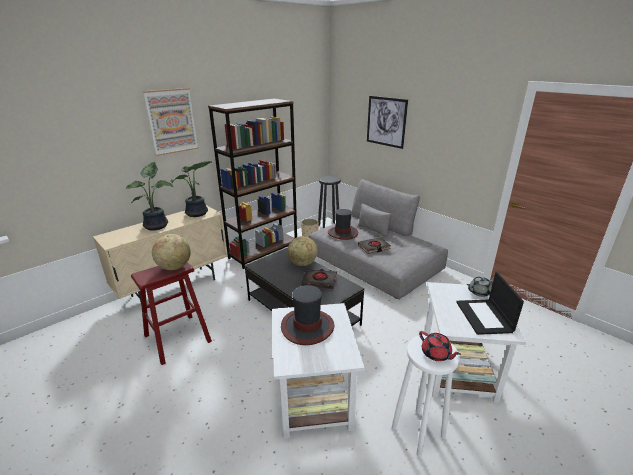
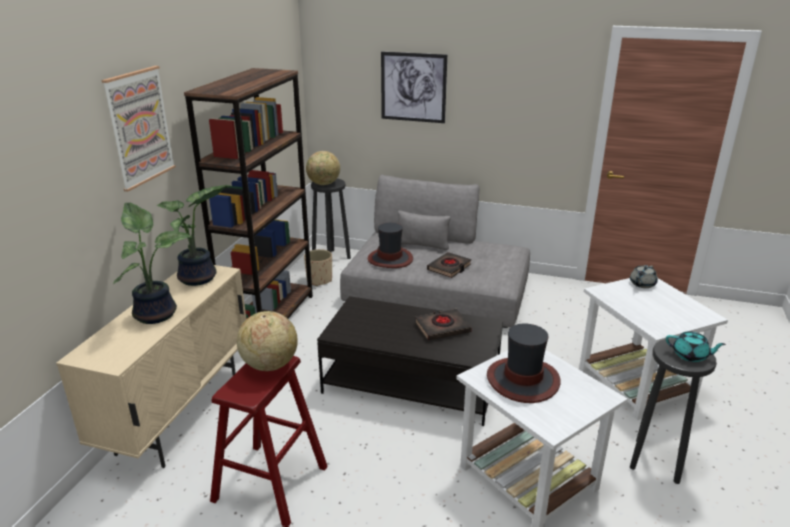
camera: 30 degrees left, 0 degrees up
(302, 264) = (396, 313): globe -> globe (324, 184)
(418, 432) = (657, 461): white stool -> black stool
(436, 354) = (690, 355): red teapot -> turquoise teapot
(484, 317) = (673, 308): laptop -> none

